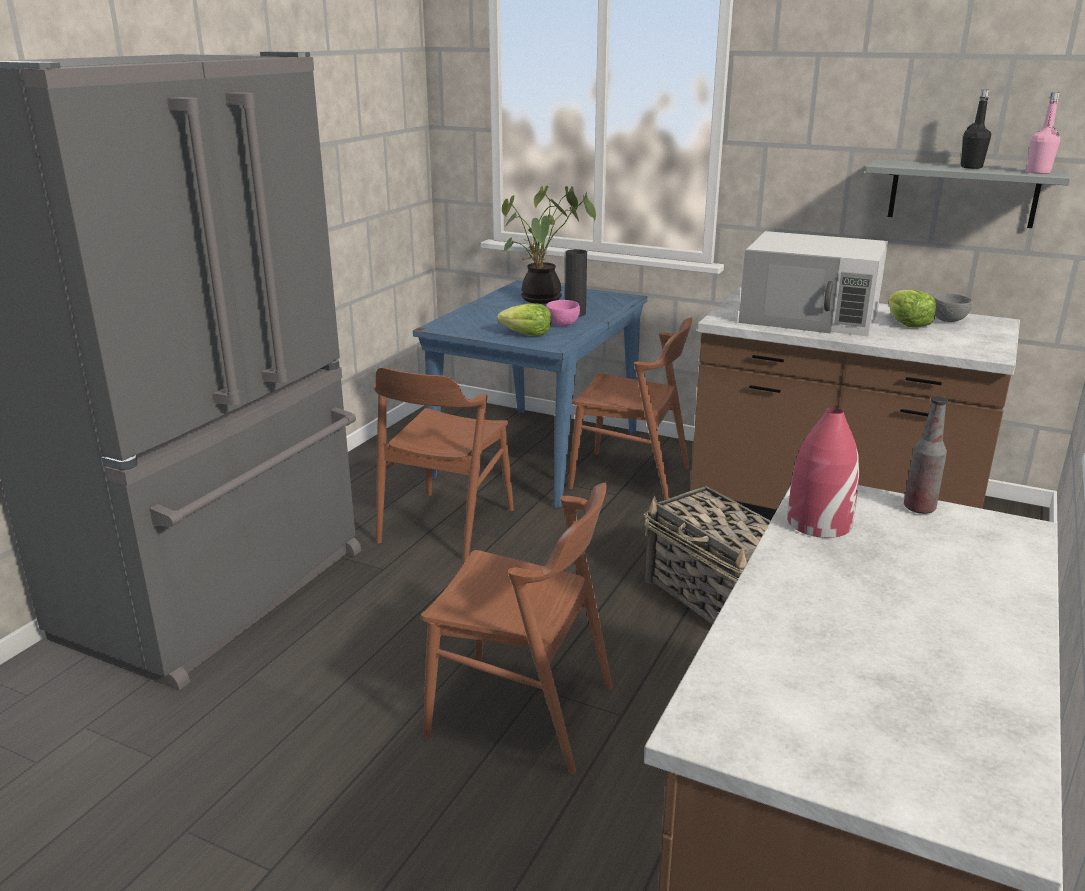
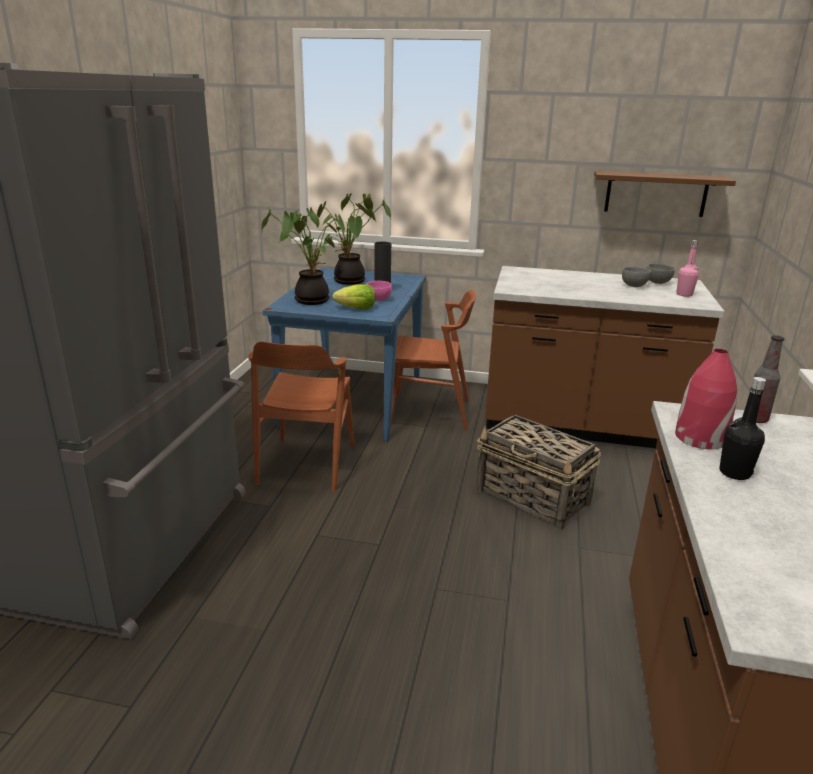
camera: 15 degrees left, 0 degrees up
(477, 320) = (310, 300): none -> potted plant
(522, 711) = (431, 609): brown chair -> none
(810, 316) = (567, 284): white microwave -> none
(907, 323) = (634, 286): lettuce -> grey bowl
(963, 193) = (656, 193): grey shelf -> brown shelf
(971, 167) = (665, 174): black bottle -> black bottle (734, 473)
(1038, 172) = (711, 177): pink bottle -> pink bottle (684, 294)

